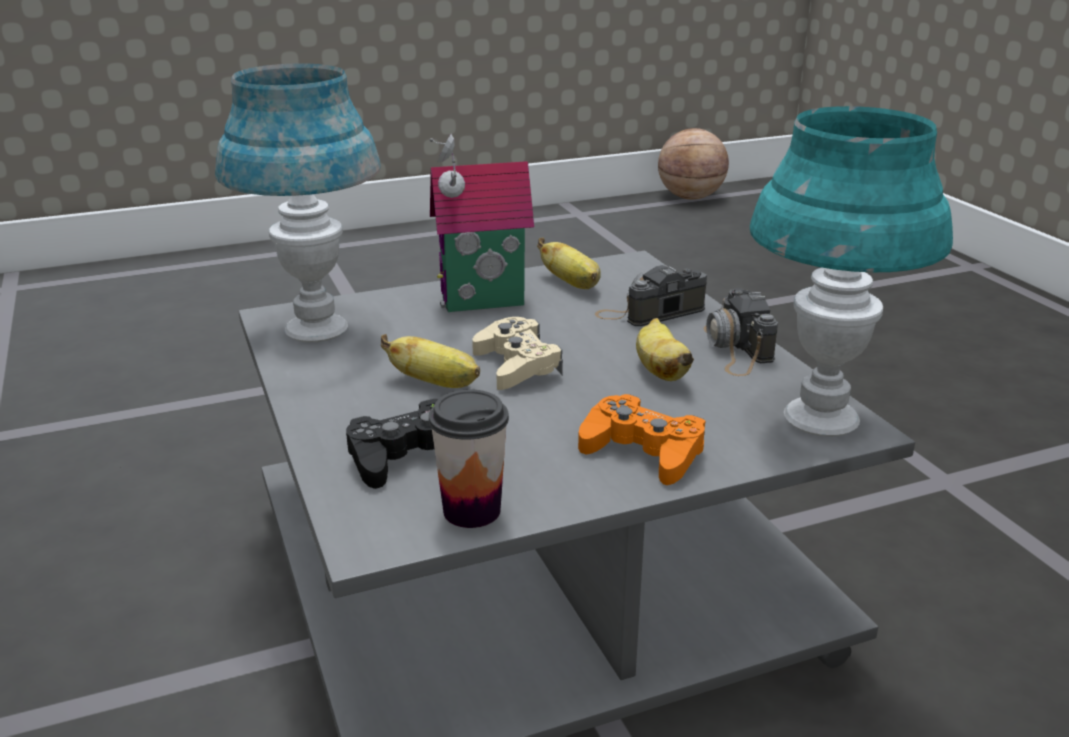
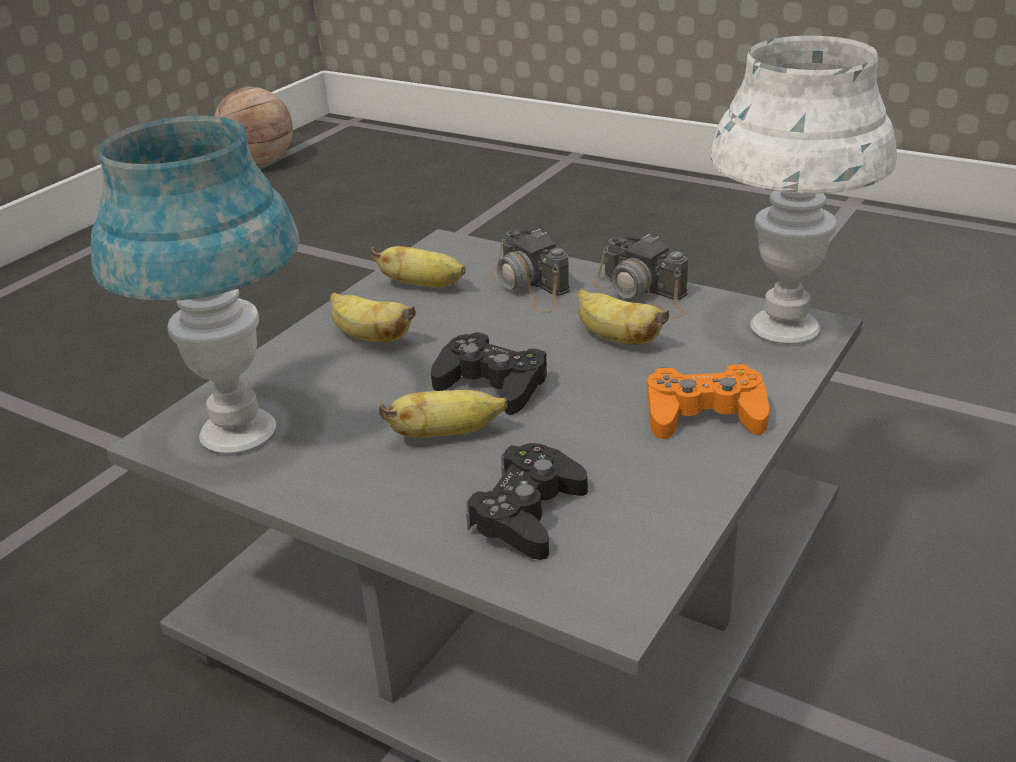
camera: 35 degrees left, 5 degrees up
(472, 511) = (654, 534): cup -> none
(483, 304) = (370, 337): toy house -> banana
(517, 365) = (492, 385): beige game controller -> black game controller
(650, 311) = (530, 286): camera -> camera turned 60 degrees counterclockwise
(821, 419) = (785, 329): turquoise table lamp -> white table lamp

